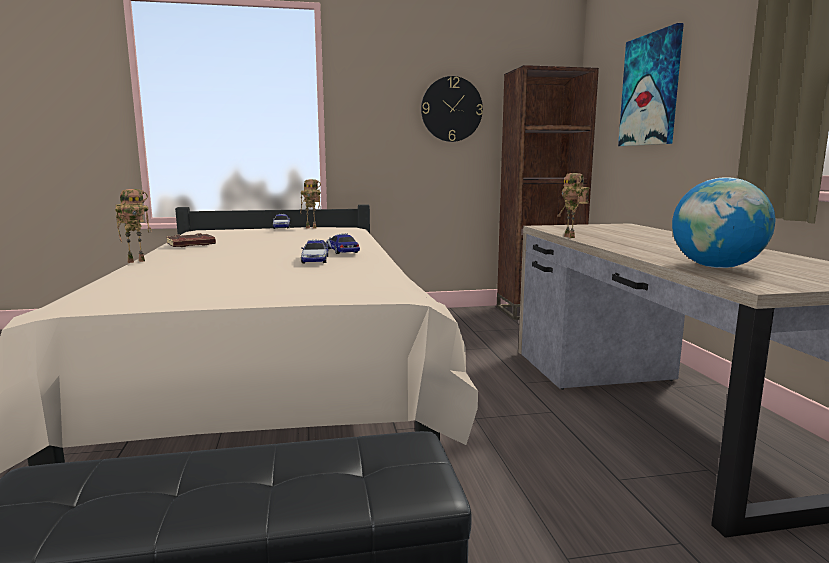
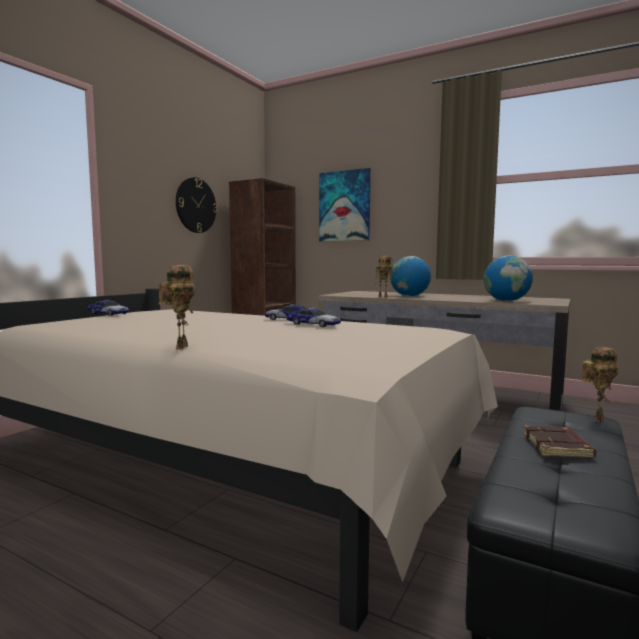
camera: 50 degrees left, 5 degrees down
(191, 244) = (130, 332): brown book -> brown book (558, 447)
(312, 228) = (146, 311): toy robot -> toy robot (596, 419)
(627, 239) = (409, 296): none -> globe

